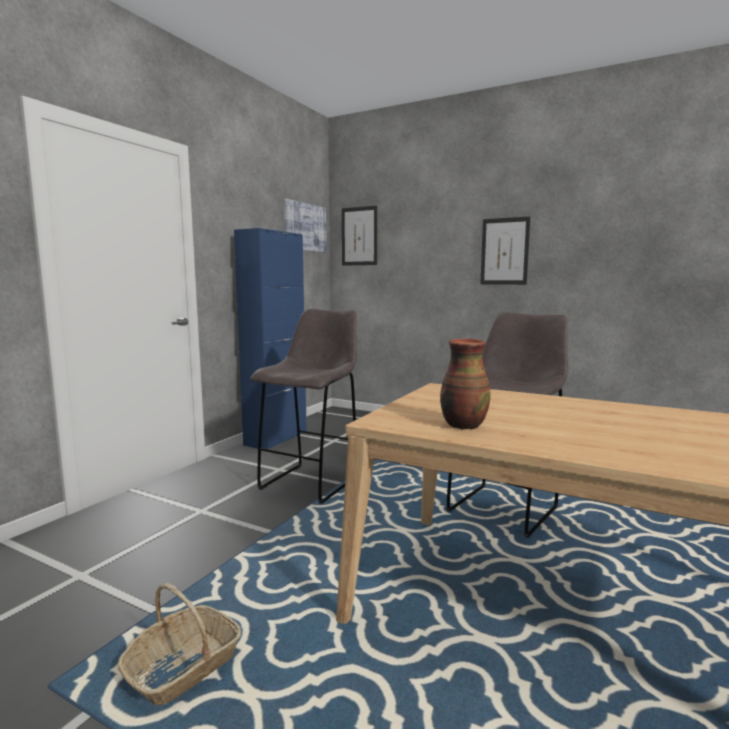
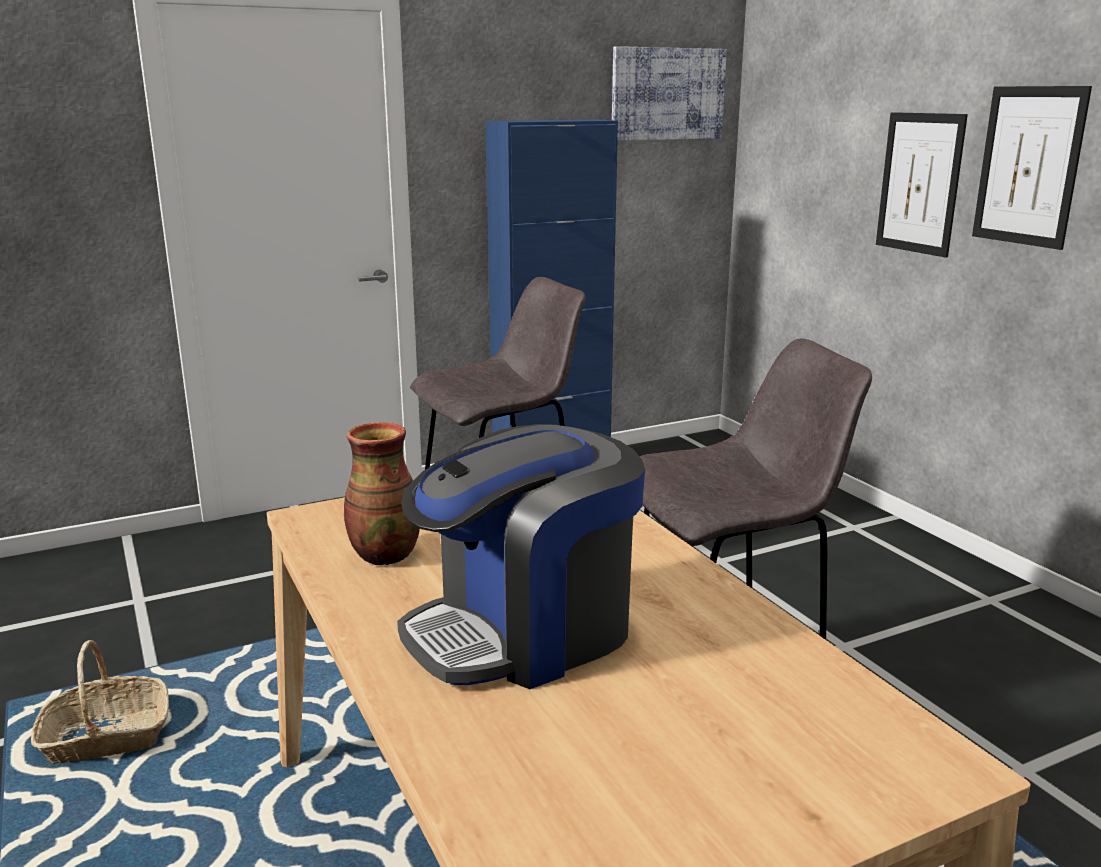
camera: 35 degrees right, 10 degrees up
(359, 236) = (781, 108): picture -> picture (919, 183)
(604, 432) = (524, 632): none -> coffee machine

